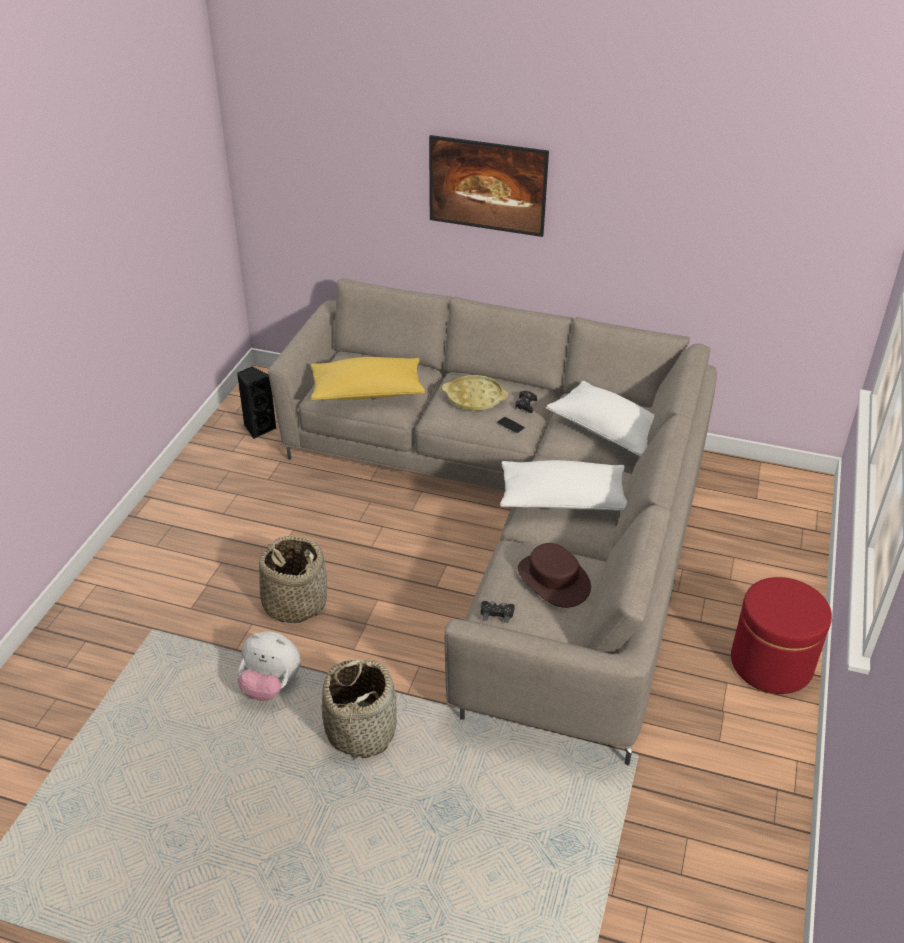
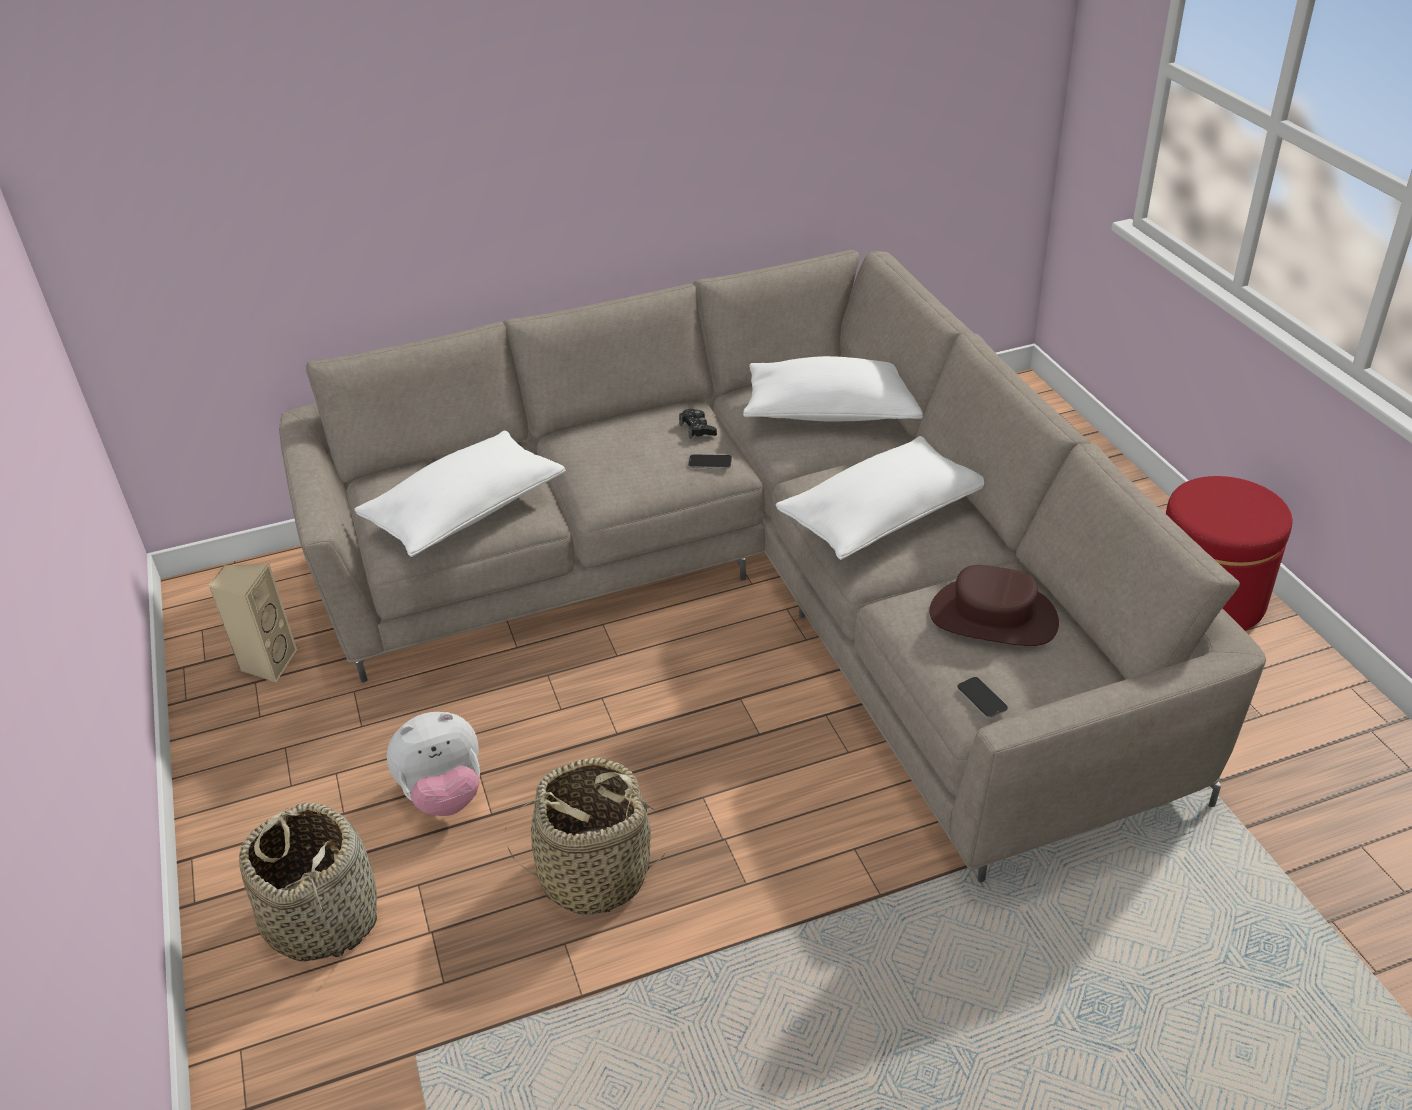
camera: 35 degrees left, 0 degrees up
(259, 428) = (268, 663): black speaker -> beige speaker
(270, 685) = (690, 1012): plush toy -> plush toy (444, 794)
(361, 730) = (880, 986): basket -> basket (323, 918)
(367, 392) = (465, 512): yellow pillow -> white pillow
(474, 398) = (623, 450): yellow tray -> none
(487, 206) = (517, 158): picture -> none
(497, 613) = (982, 698): black game controller -> phone

